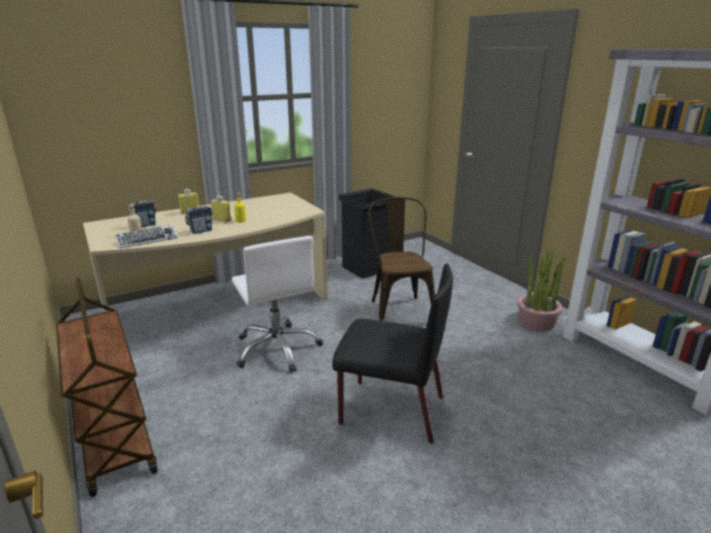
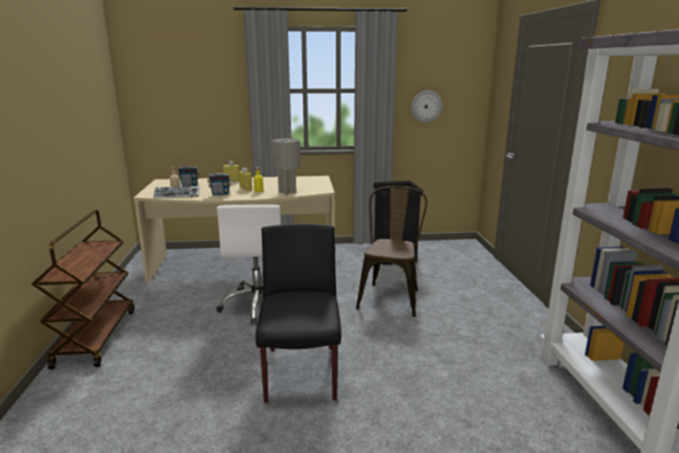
camera: 25 degrees right, 5 degrees down
(275, 218) = (287, 192): none -> grey table lamp
(375, 109) = (426, 106): none -> wall clock
(390, 410) = (301, 375): black chair -> black chair turned 135 degrees counterclockwise
(536, 322) = (524, 337): potted plant -> none

